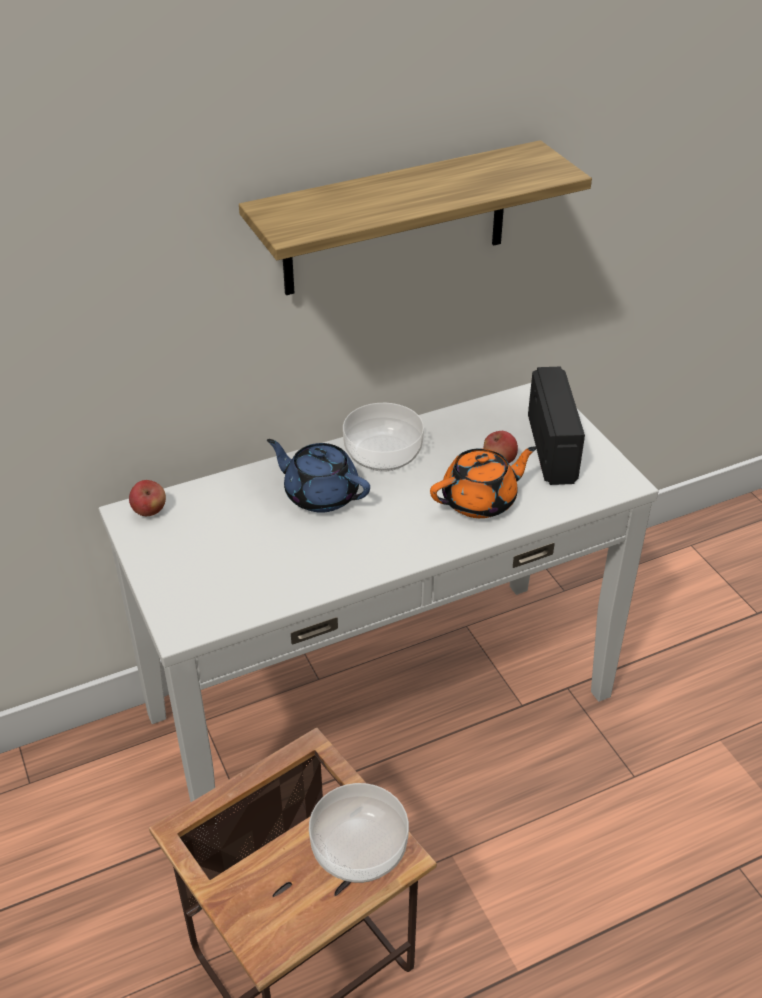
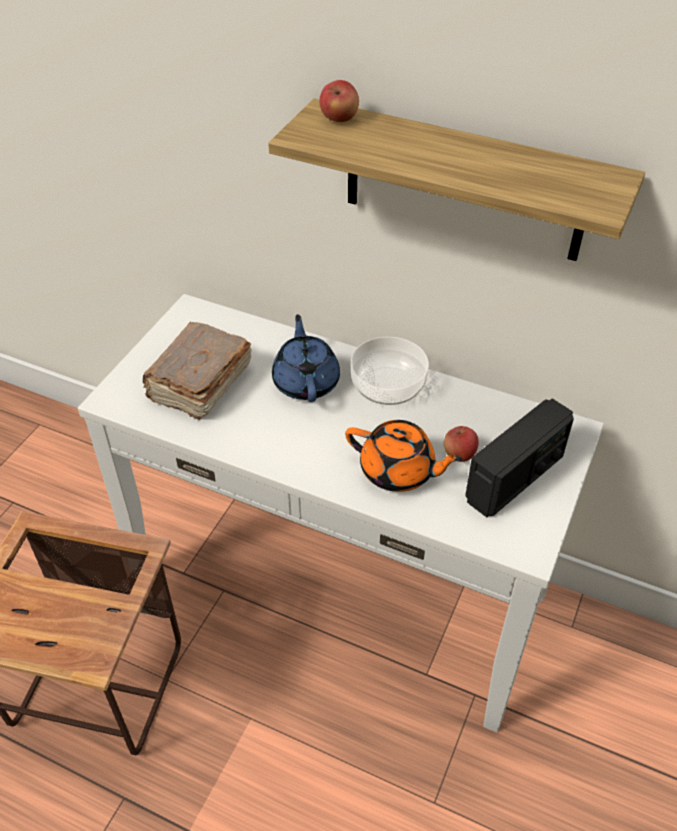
camera: 50 degrees right, 5 degrees up
(149, 511) = (202, 316): apple -> apple (339, 119)
(239, 559) = (199, 384): none -> brown book
(358, 848) = (82, 631): bowl -> none

